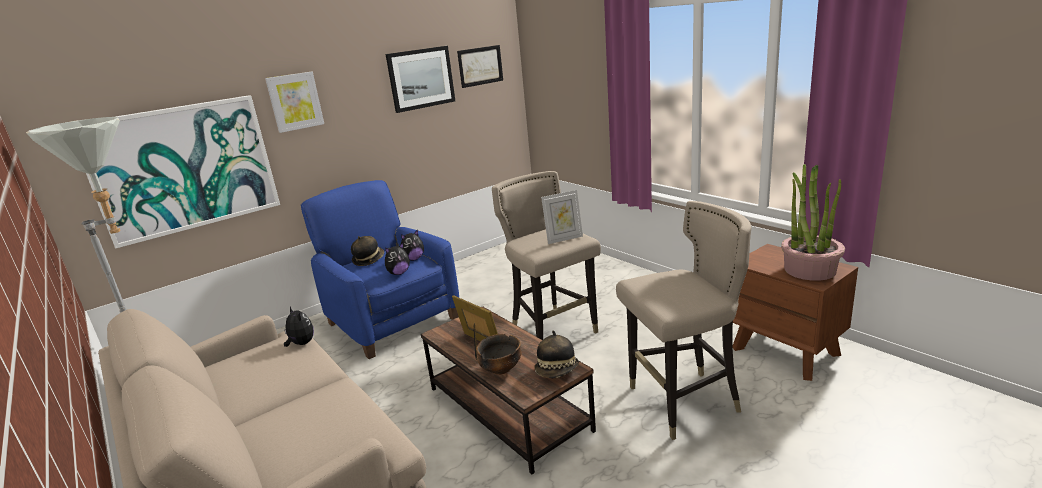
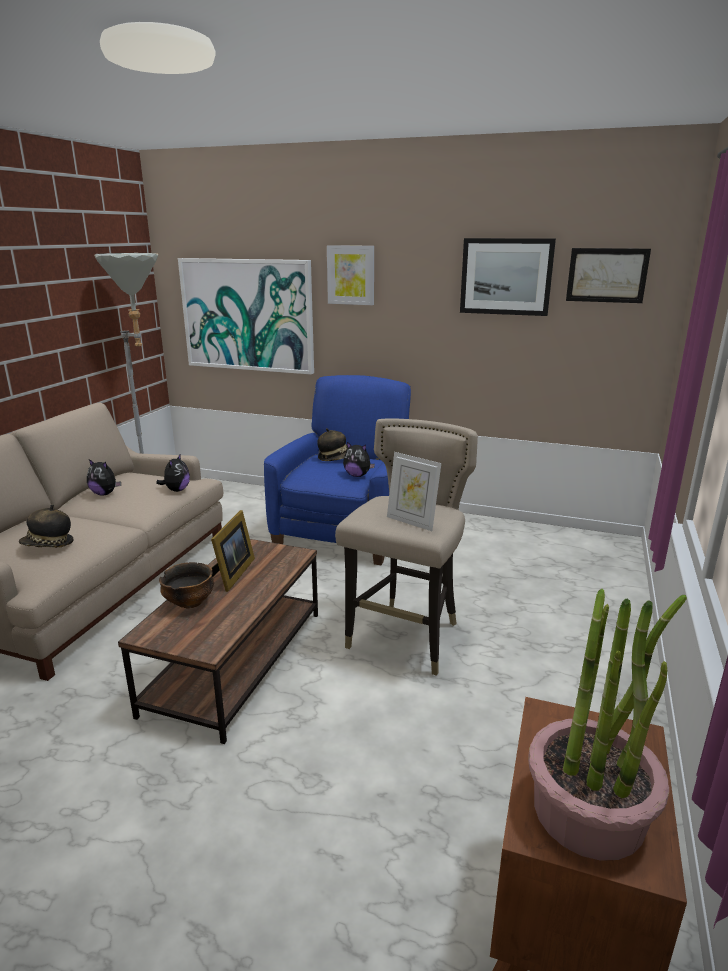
camera: 55 degrees right, 0 degrees up
(398, 273) = (323, 480): plush toy -> plush toy (105, 494)
(557, 371) = (199, 640): hat -> hat (48, 545)
(683, 403) = (323, 814): beige stool -> none

